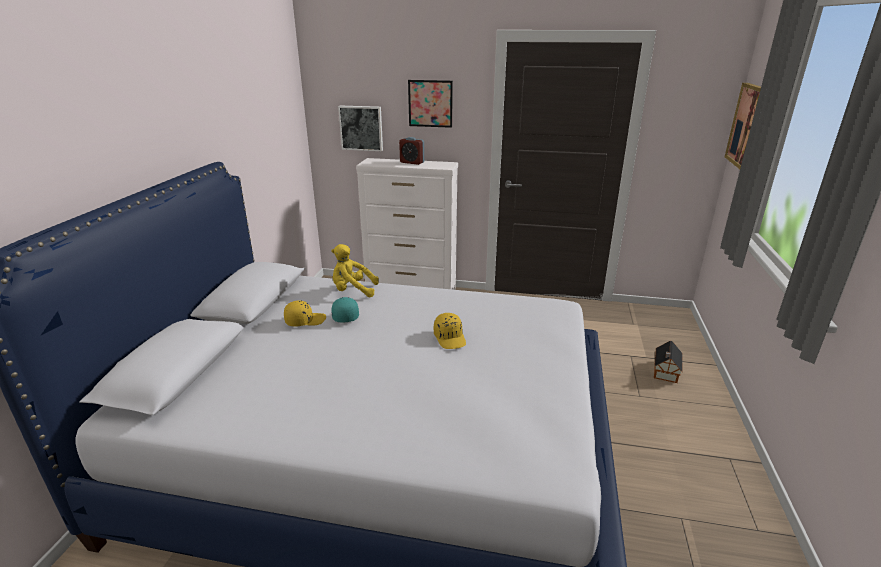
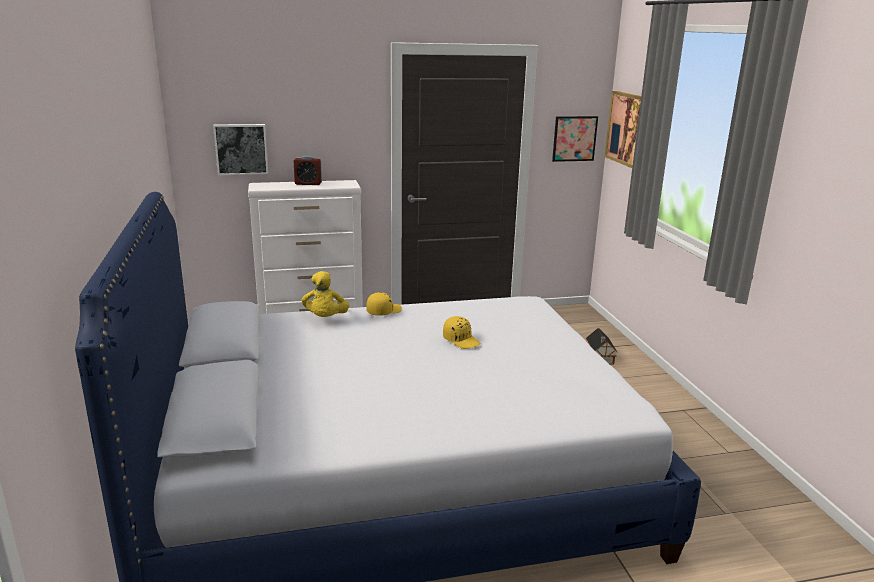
camera: 25 degrees left, 5 degrees down
(305, 320) = (305, 351): yellow cap -> yellow cap (383, 311)
(345, 315) = (341, 340): turquoise cap -> none
(353, 291) = (325, 319): yellow plush toy -> yellow plush toy turned 75 degrees counterclockwise
(430, 103) = (323, 118): picture -> picture (574, 138)

